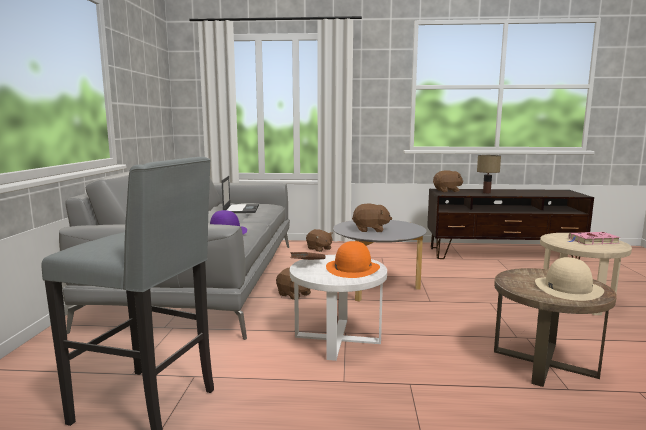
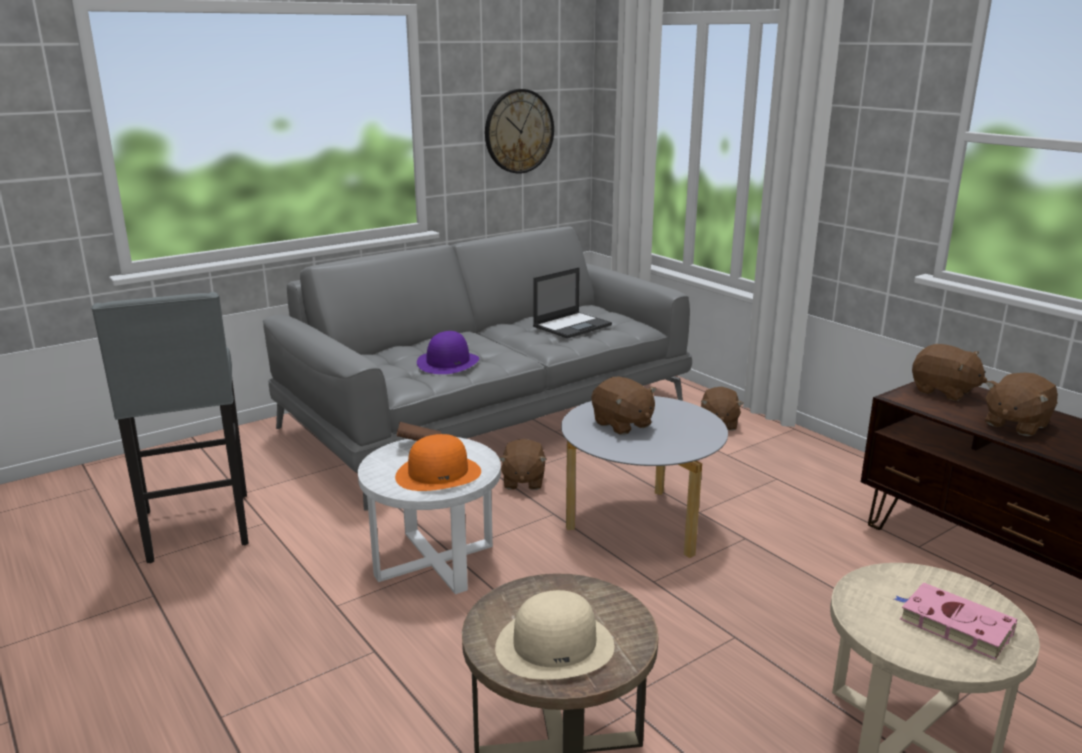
camera: 50 degrees right, 10 degrees up
(147, 100) = (519, 131): none -> wall clock
(487, 192) = (1015, 424): table lamp -> brown plush toy

